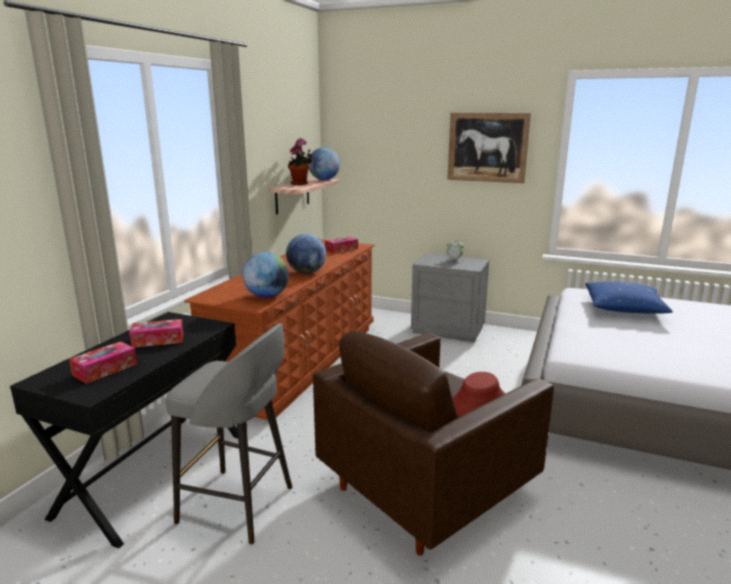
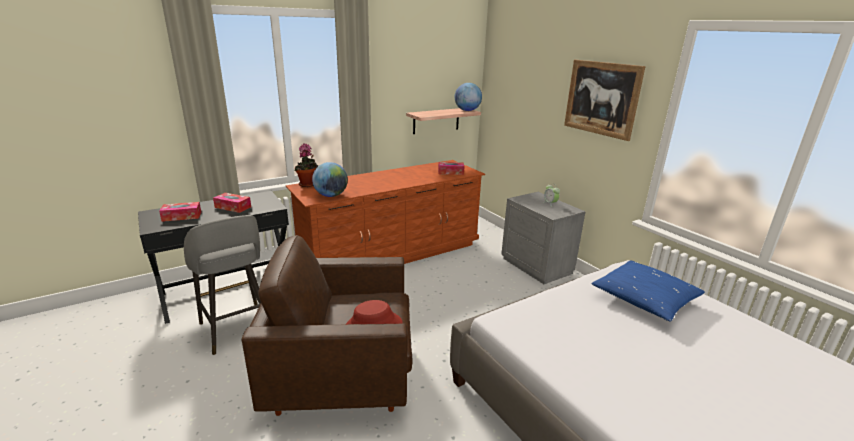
camera: 35 degrees right, 5 degrees up
(301, 184) = (438, 112): potted plant -> potted plant (308, 185)
(306, 272) = (389, 185): globe -> none

